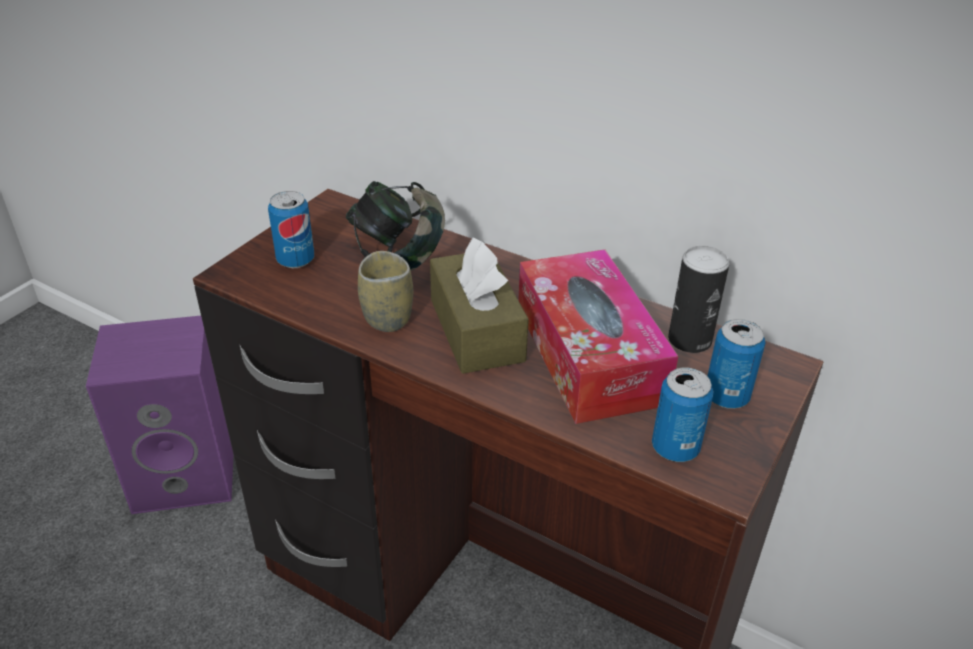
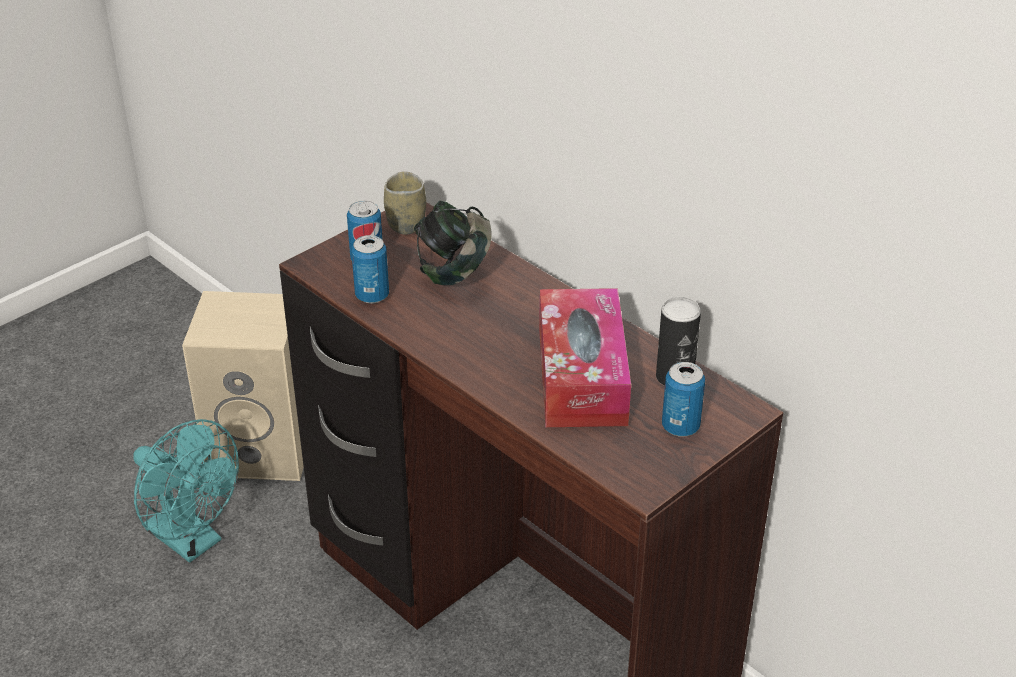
camera: 15 degrees right, 0 degrees up
(128, 588) = (192, 541): none -> turquoise fan
(188, 473) = (264, 448): purple speaker -> beige speaker
(387, 318) = (427, 321): cup -> cup (406, 224)
(476, 330) = (497, 342): brown tissue box -> none
(675, 448) = (616, 457): can -> can (372, 295)

